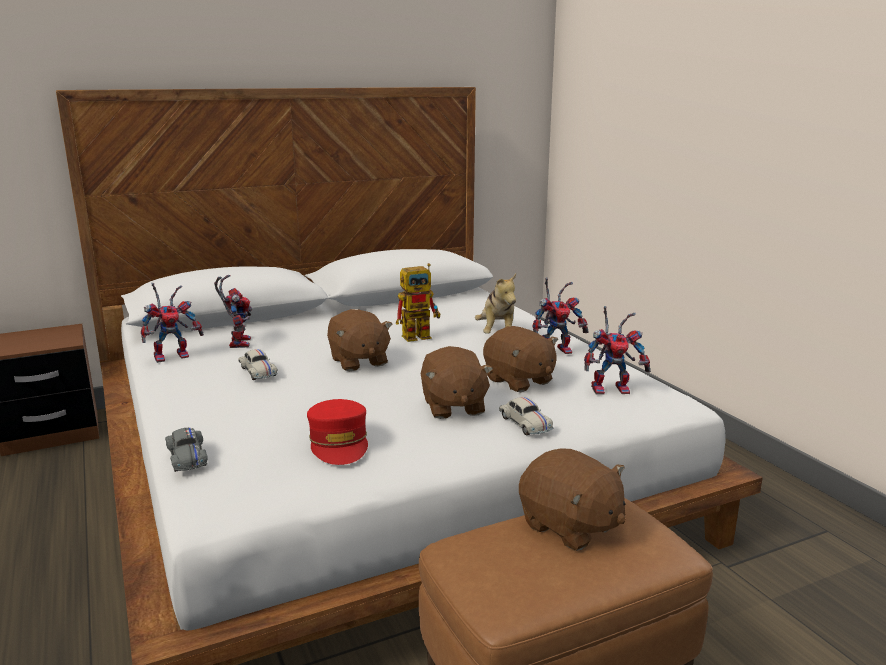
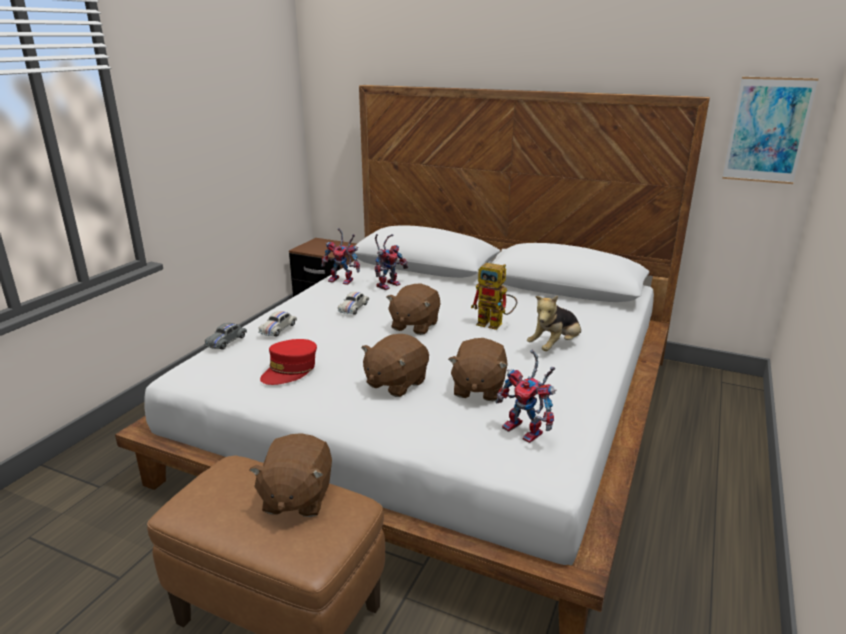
camera: 50 degrees right, 5 degrees up
(513, 115) = (767, 130): none -> picture
(525, 424) = (405, 419): white toy car -> white toy car (278, 329)
(556, 350) = (562, 380): toy robot -> none

